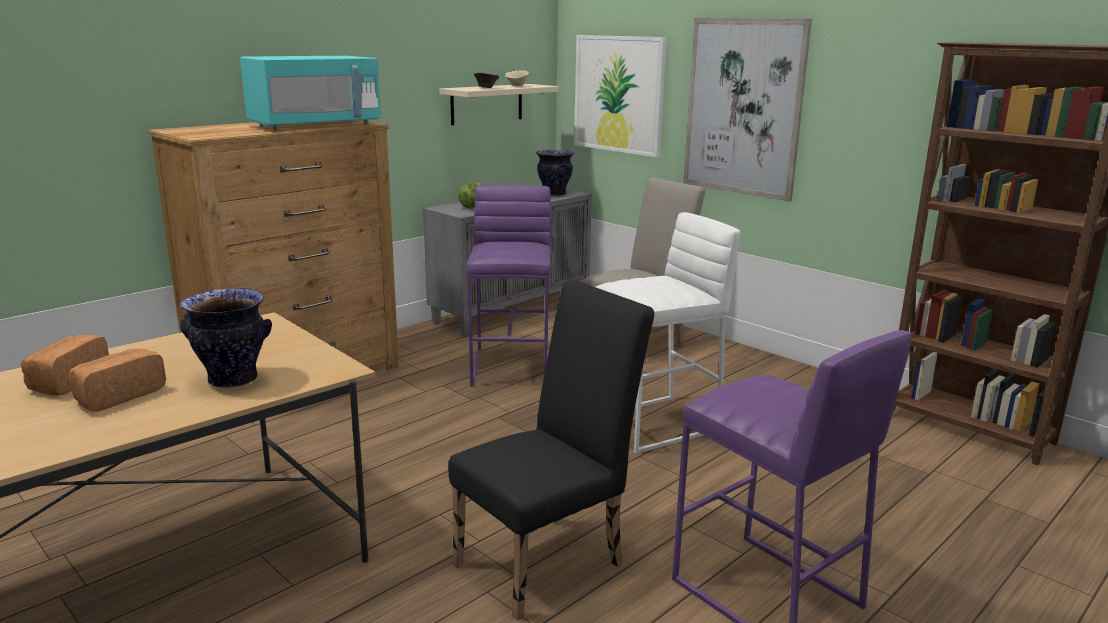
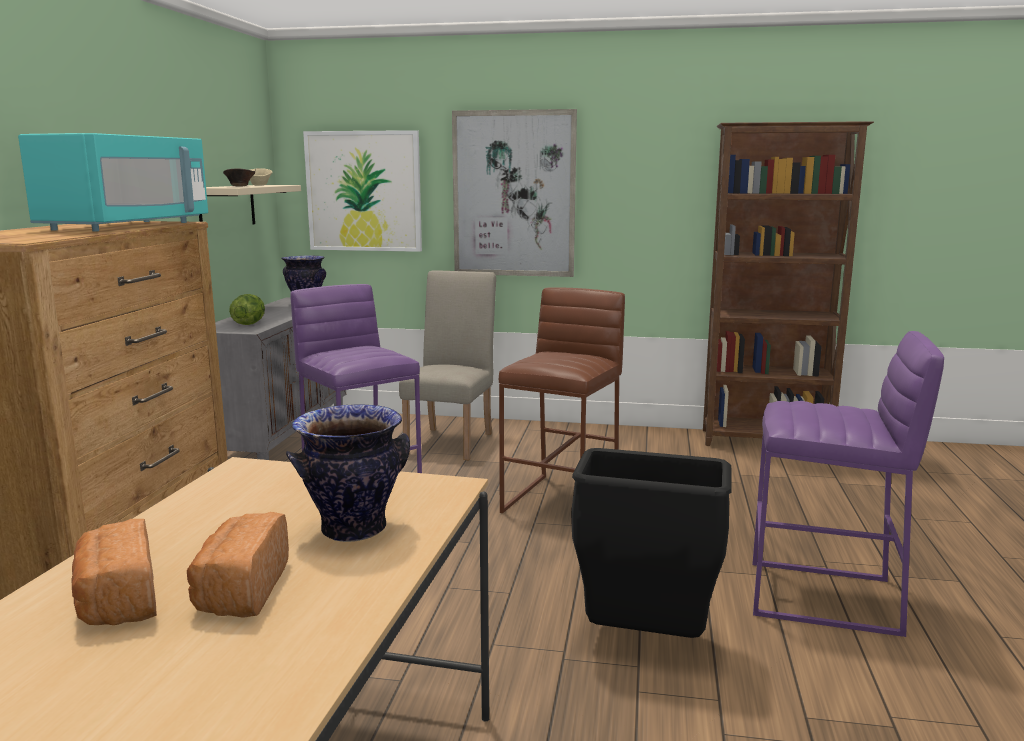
camera: 35 degrees left, 5 degrees down
(549, 559) = (645, 641): black chair -> black trash can
(656, 424) = (562, 500): white stool -> brown stool

